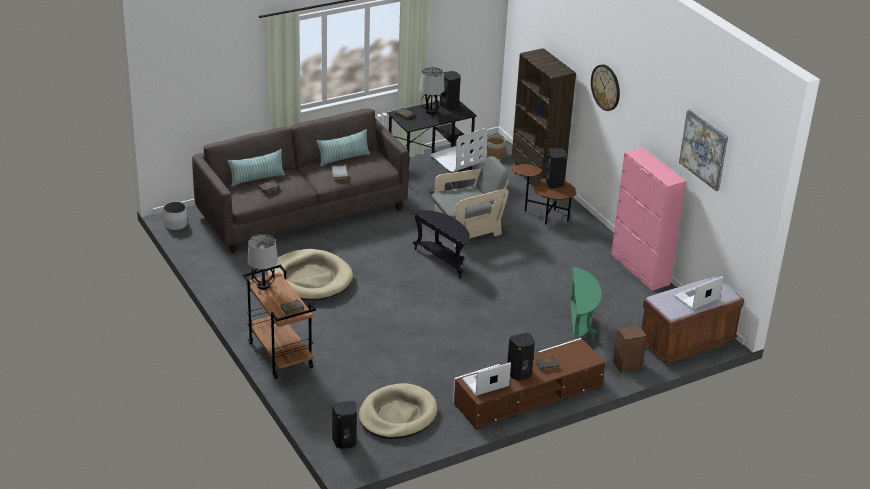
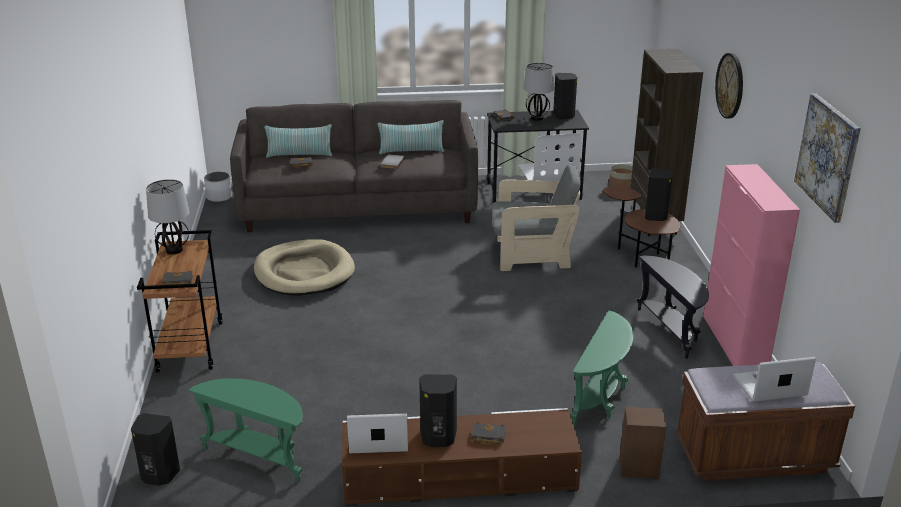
camera: 25 degrees right, 5 degrees down
(397, 415) = (259, 456): beige dog bed -> green side table
(443, 260) = (476, 282): black side table -> black side table (671, 330)

